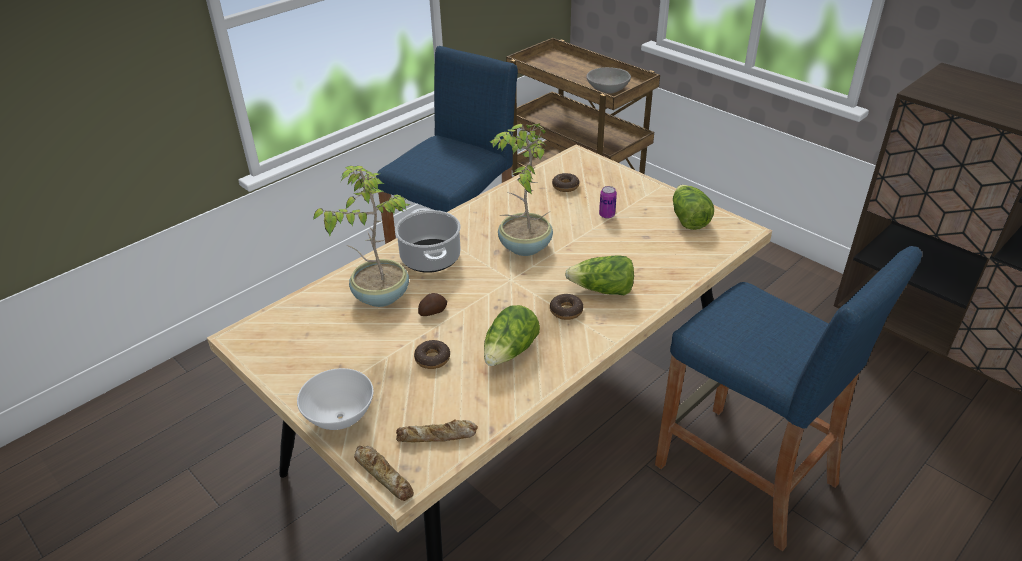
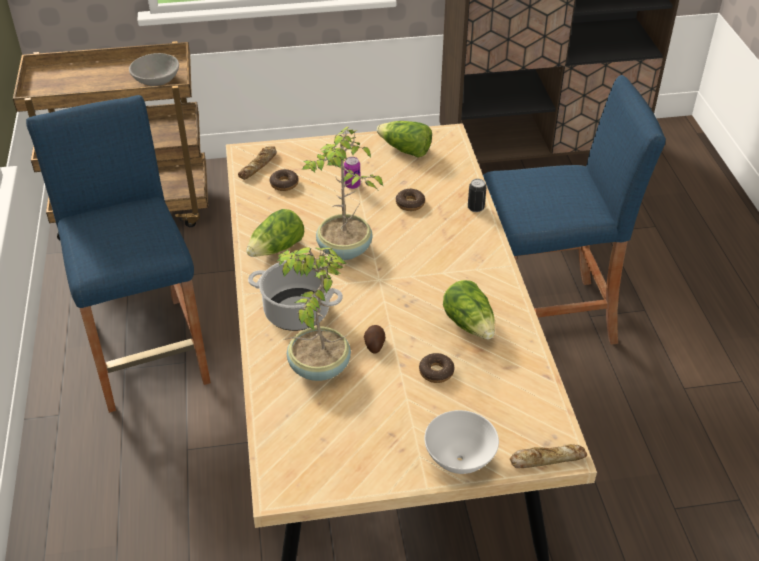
camera: 55 degrees left, 5 degrees up
(437, 436) = (529, 409): bread -> bread (259, 166)
(566, 311) = (450, 270): donut -> donut (410, 203)
(602, 290) = (445, 239): lettuce -> lettuce (277, 249)
(666, 288) = (475, 208): none -> can

